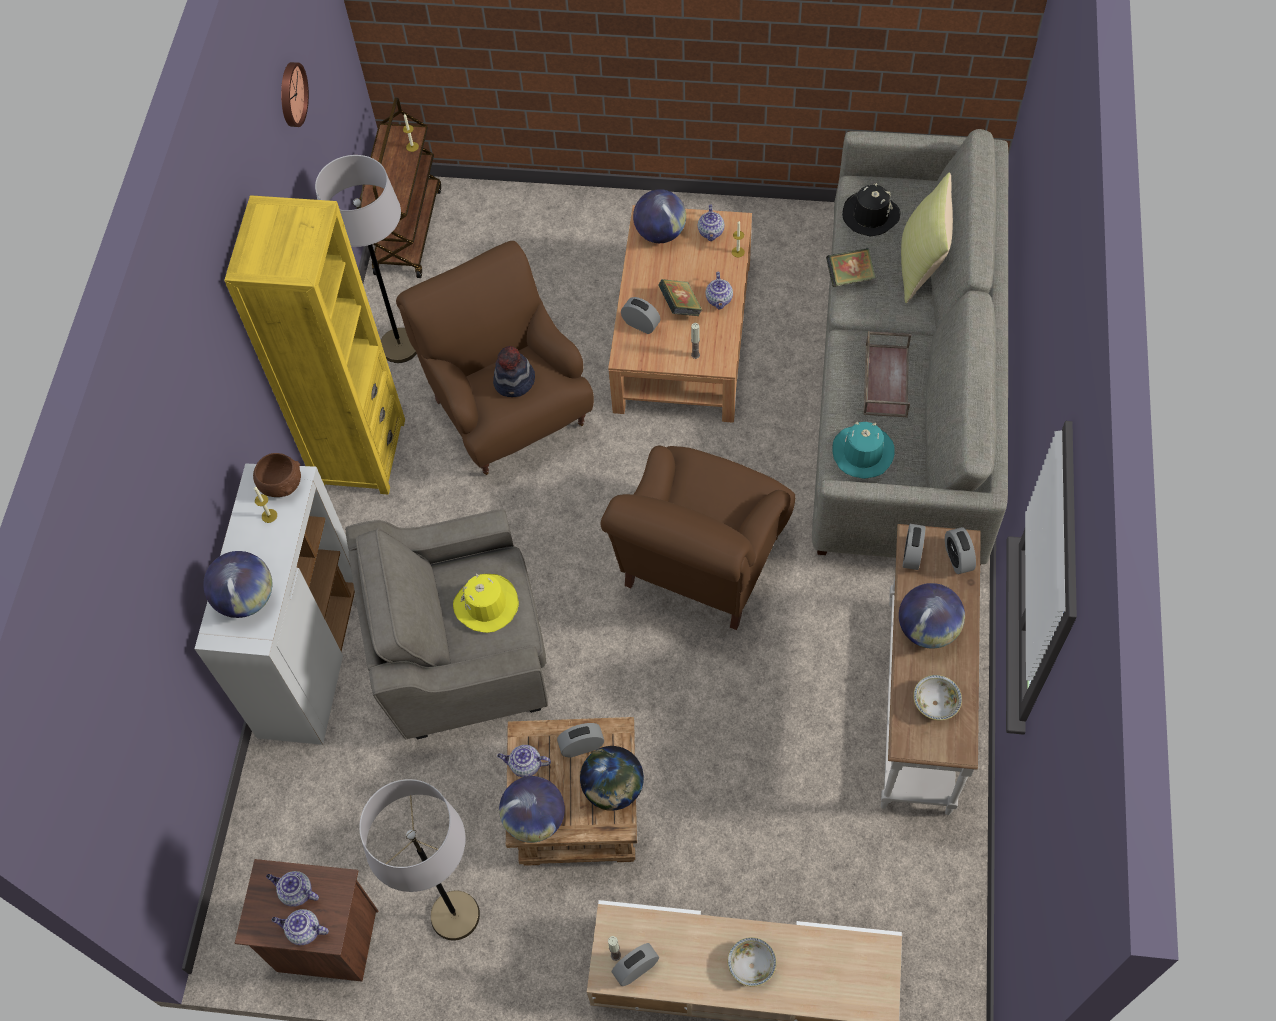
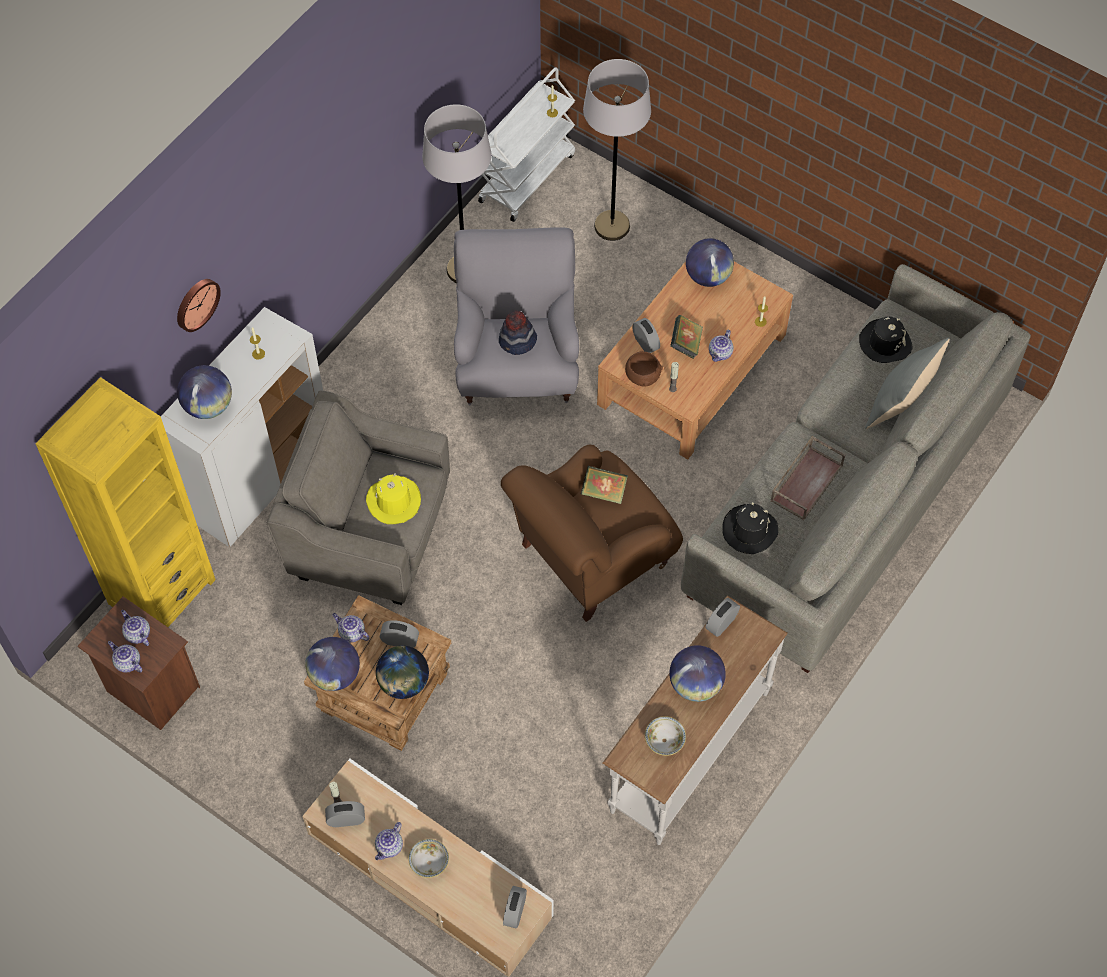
camera: 25 degrees right, 0 degrees up
(281, 484) = (280, 335): brown bowl -> brown bowl (642, 376)
(291, 94) = (440, 41): wall clock -> wall clock (196, 303)
(360, 453) = (384, 340): yellow bookcase -> yellow bookcase (161, 591)
(407, 230) = (527, 177): brown cart -> white cart
(455, 915) = (251, 719): grey floor lamp -> grey floor lamp (612, 226)
(508, 410) = (517, 362): brown armchair -> grey armchair
(711, 232) = (749, 295): teapot -> teapot (389, 847)
(849, 277) = (833, 385): book -> book (604, 492)
(862, 453) = (749, 530): turquoise hat -> black hat
(921, 264) = (900, 403): yellow pillow -> grey pillow
(957, 558) = (754, 644): alarm clock -> alarm clock (515, 911)

